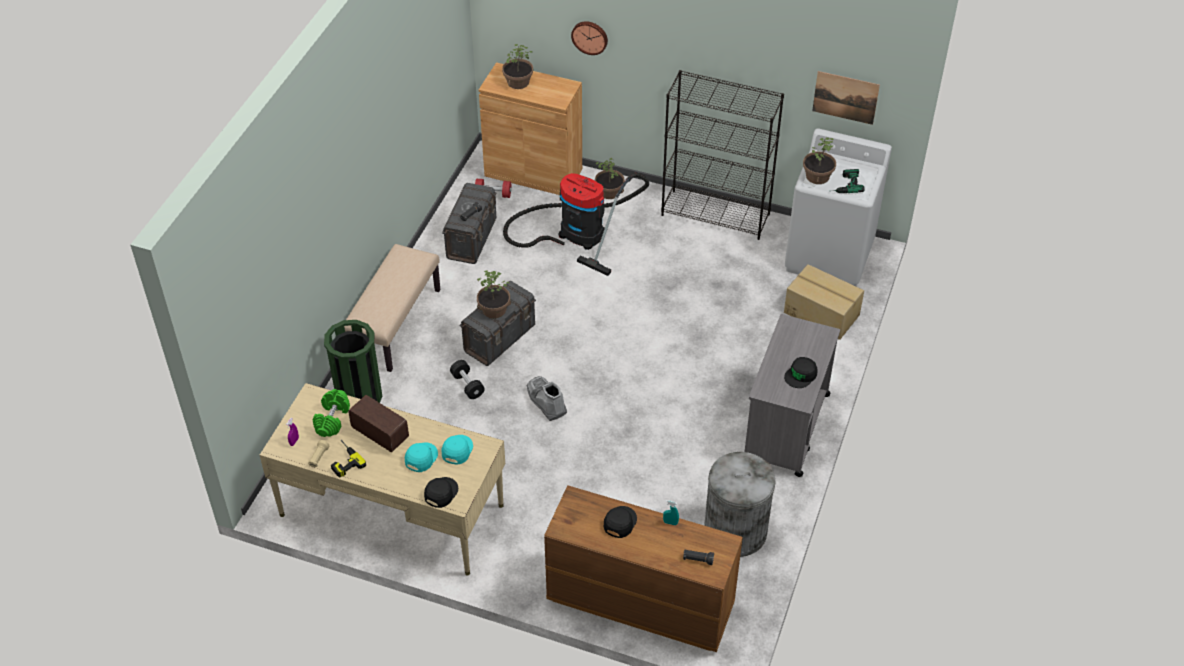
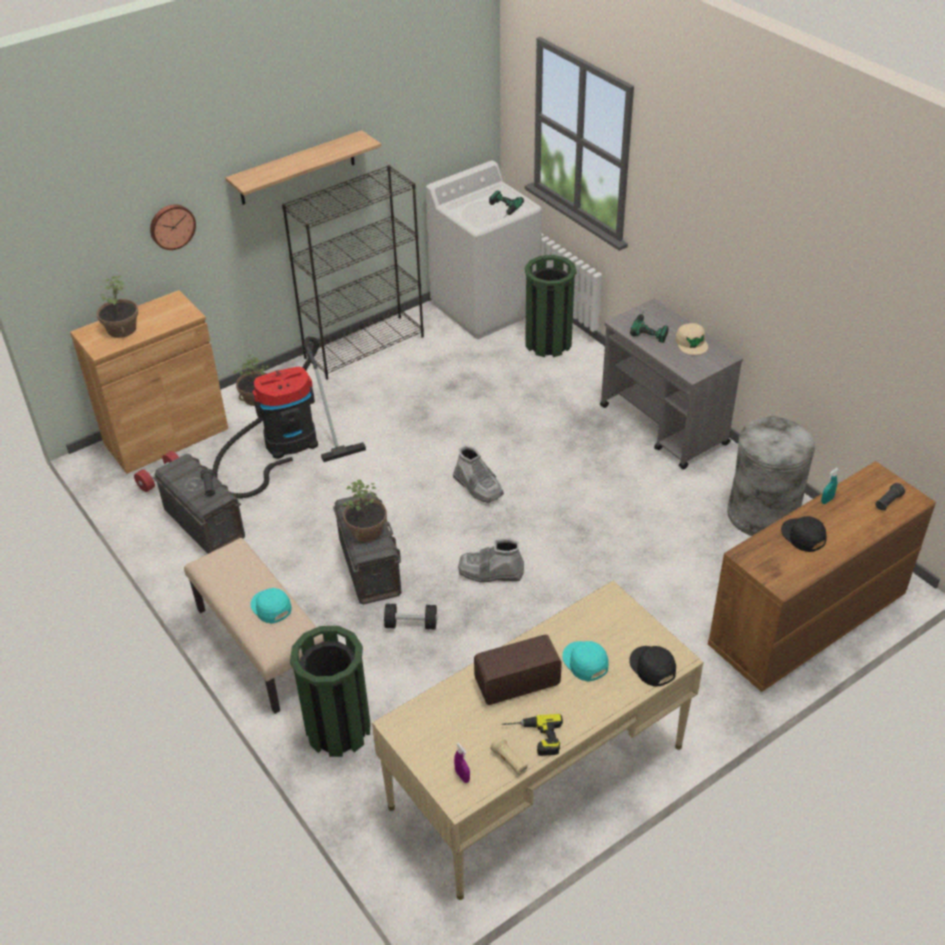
camera: 55 degrees left, 5 degrees down
(332, 419) = (456, 721): green dumbbell -> none
(457, 450) = (597, 625): turquoise cap -> turquoise cap (271, 607)
(622, 354) = (478, 487): none -> grey boot
(702, 52) = (297, 168): none -> shelf
(798, 343) = (651, 328): none -> power drill
(801, 375) = (691, 343): black cap -> beige cap
(817, 176) = (475, 217): potted plant -> none
(821, 313) = (548, 343): cardboard box -> green trash can
(845, 97) = (441, 134): picture -> none

